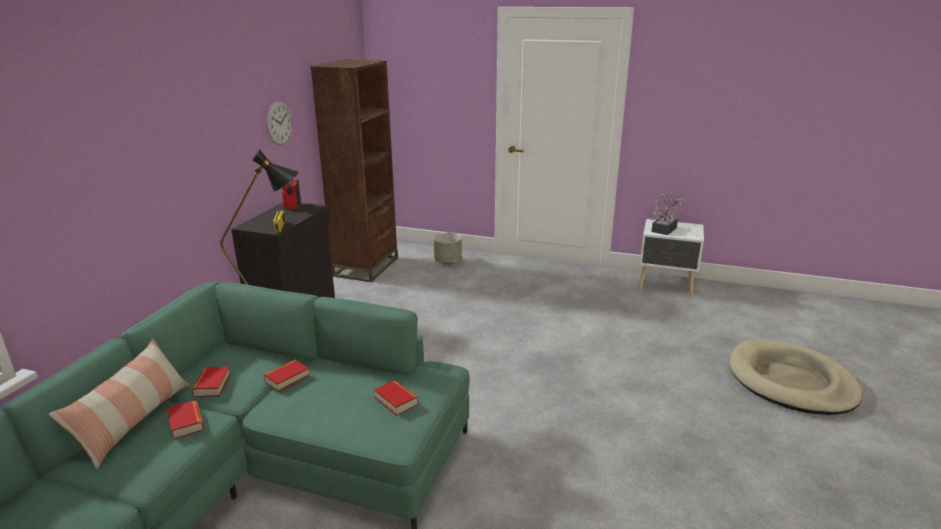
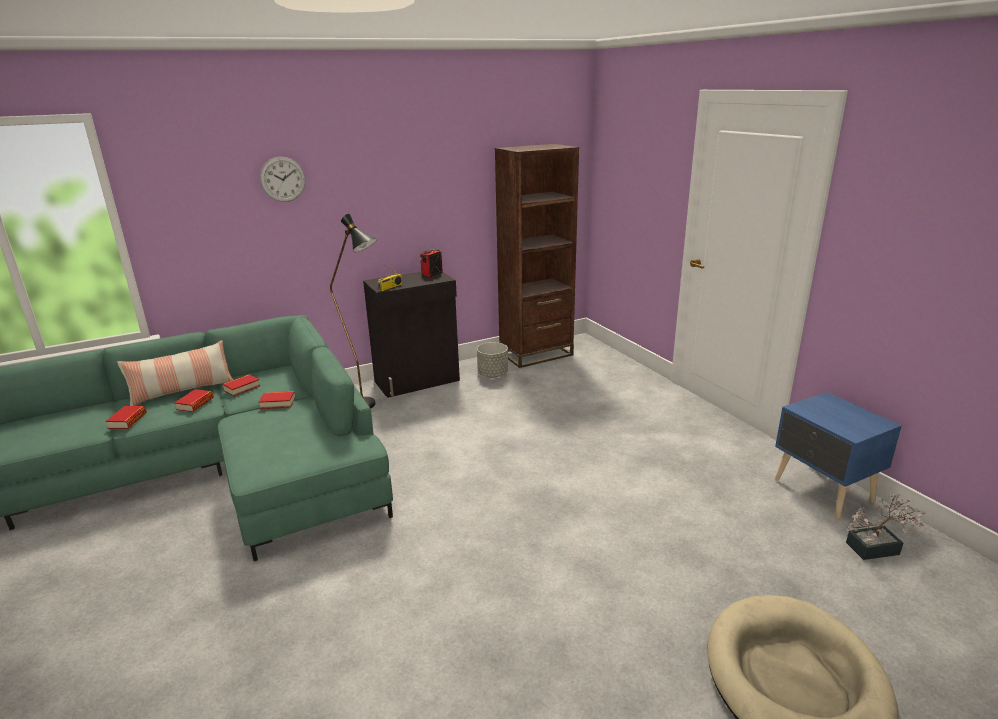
camera: 45 degrees right, 0 degrees up
(279, 123) = (442, 197): wall clock -> wall clock (283, 179)
(396, 401) = (296, 449): book -> book (127, 421)
(447, 261) = (611, 373): grey planter -> grey planter (493, 374)
(665, 228) = (828, 411): potted plant -> potted plant (878, 548)
(666, 285) = (823, 492): white nightstand -> blue nightstand

